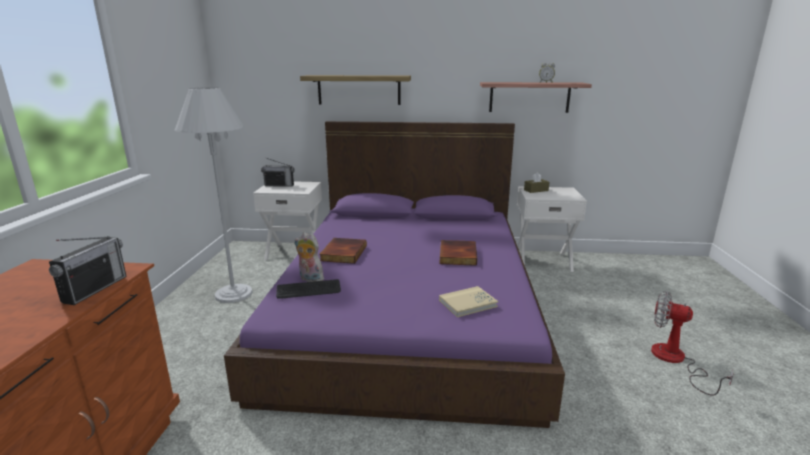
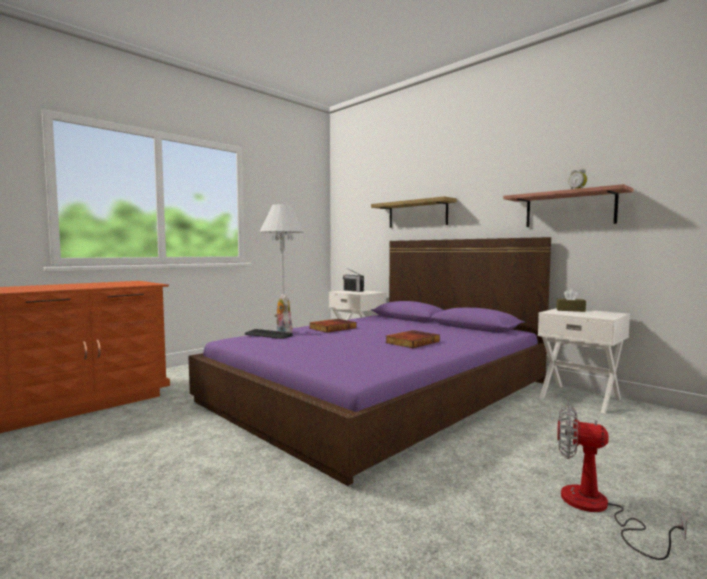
camera: 40 degrees right, 15 degrees down
(95, 289) = (126, 285): radio -> none
(468, 303) = (348, 359): beige book -> none
(675, 361) = (596, 509): fan -> fan turned 45 degrees counterclockwise

